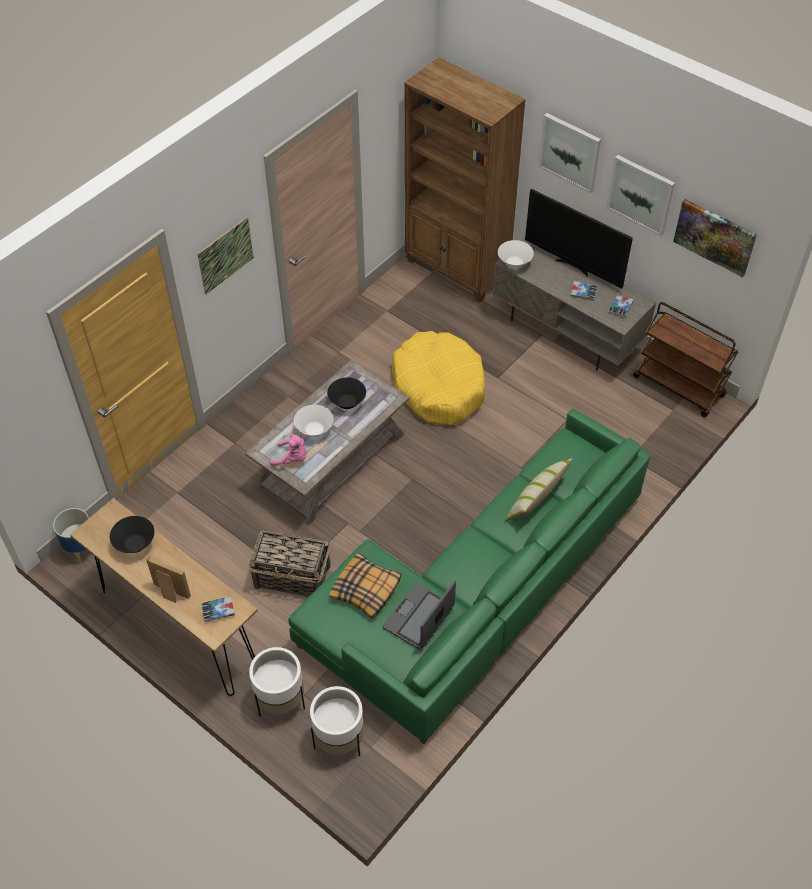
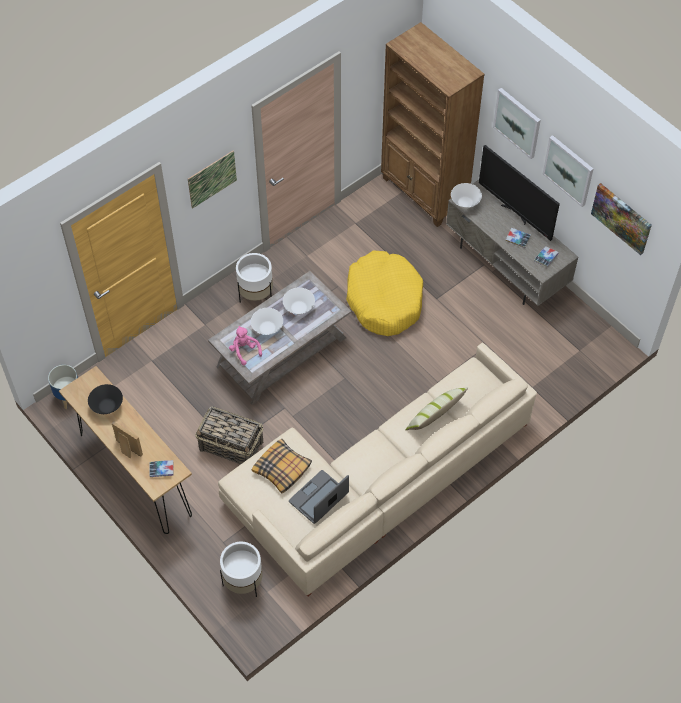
camera: 10 degrees right, 5 degrees up
(280, 700) = (204, 544): white planter -> white planter (256, 295)
(292, 459) = (244, 351): pink plush toy -> pink plush toy turned 150 degrees counterclockwise
(347, 402) = (299, 308): black bowl -> white bowl
(475, 595) = (375, 484): green sofa -> beige sofa
(679, 387) = (591, 330): brown cart -> none

